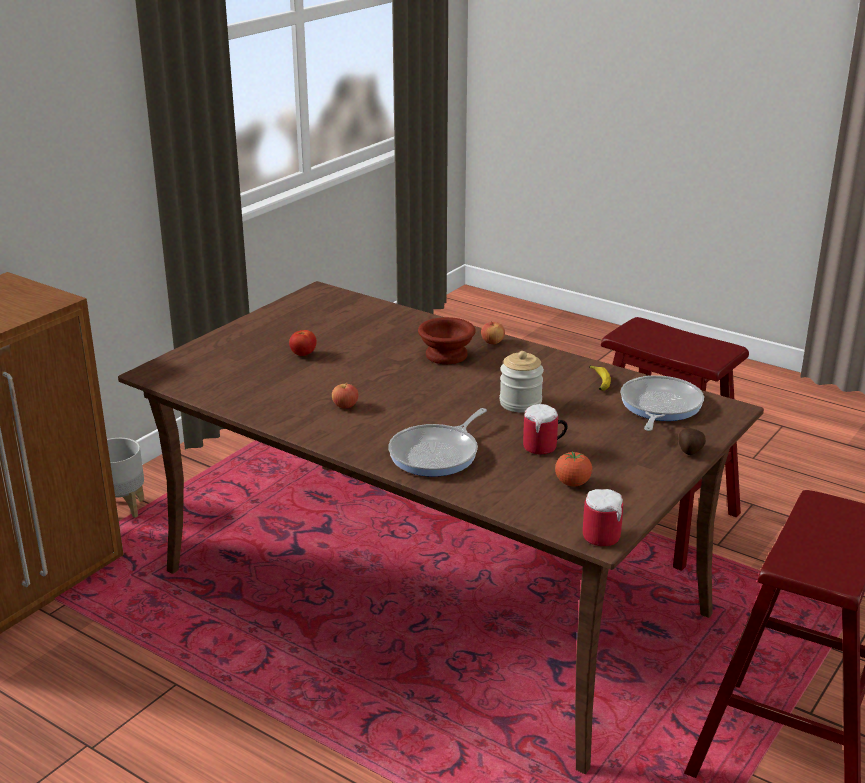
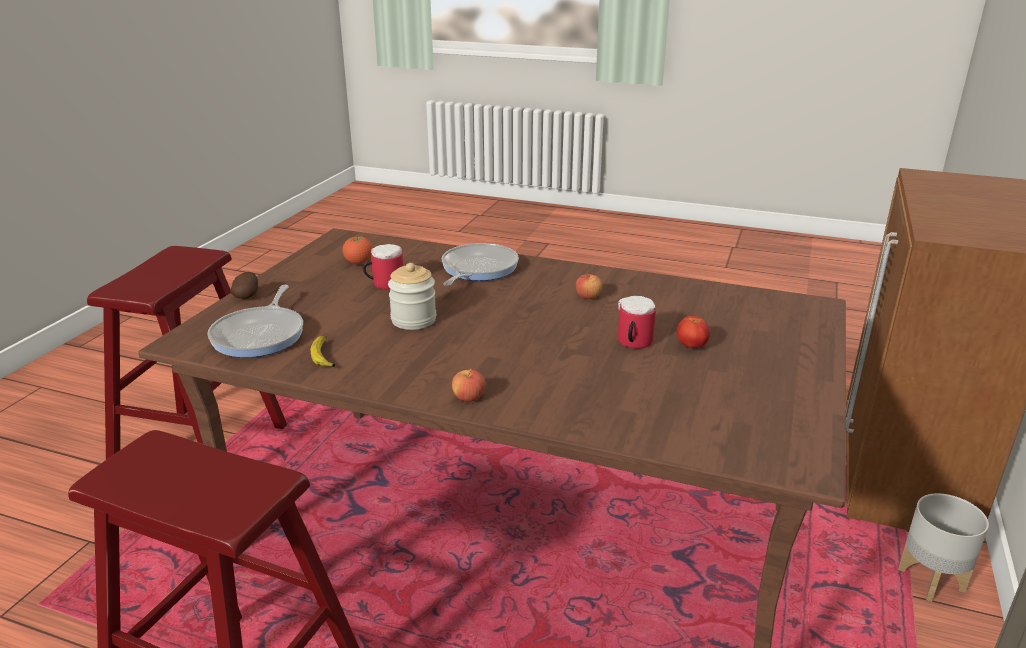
camera: 165 degrees right, 0 degrees up
(444, 355) = (522, 367): brown bowl -> none
(605, 535) = (336, 238): mug -> mug (632, 343)

